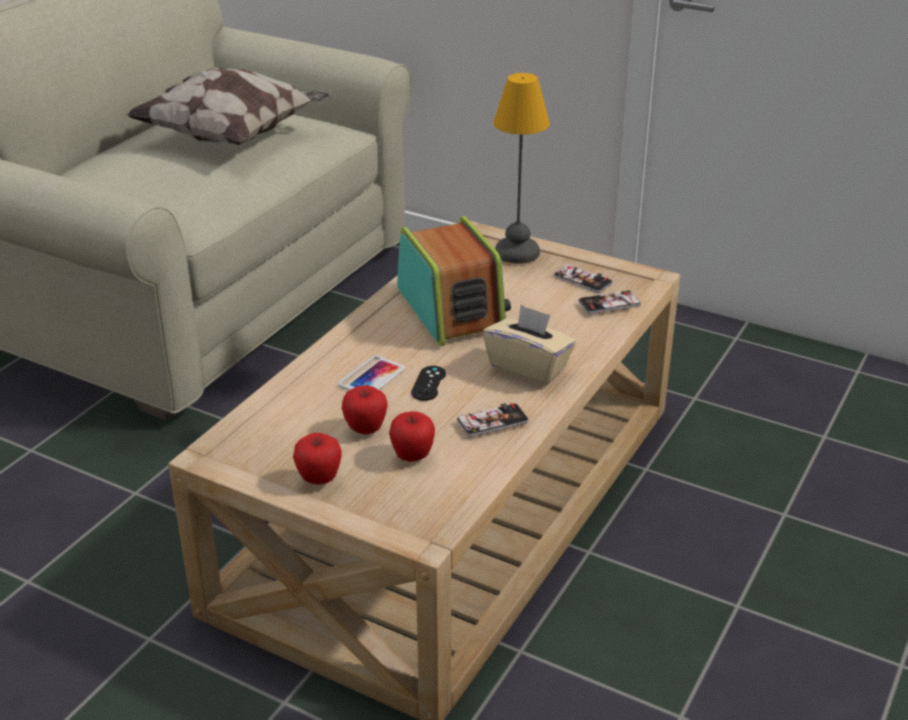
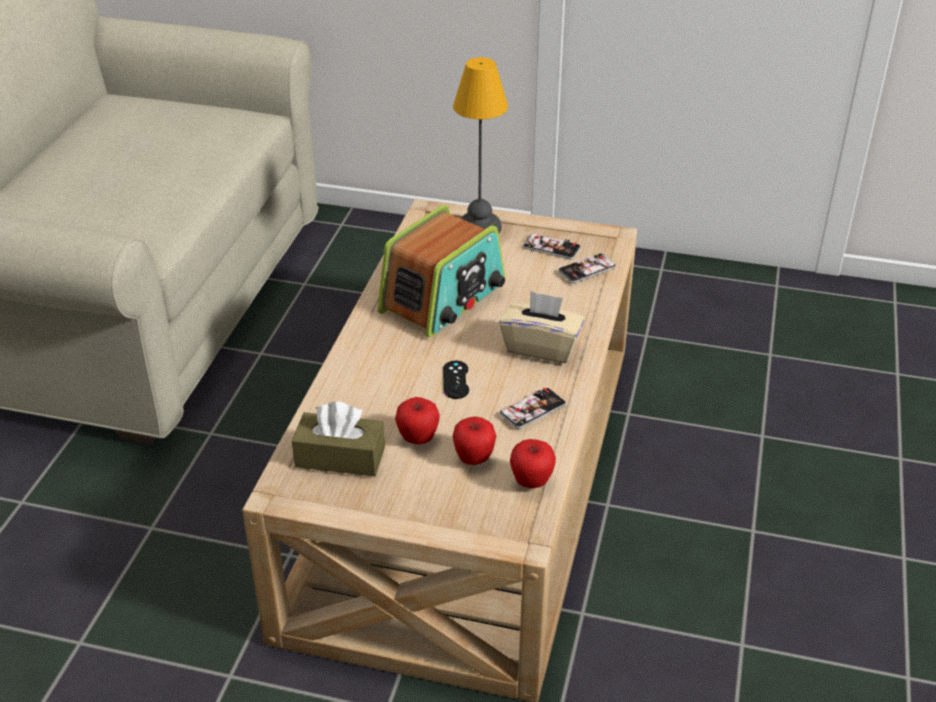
camera: 15 degrees left, 5 degrees up
(233, 137) = (151, 139): pillow -> none
(281, 433) = (340, 457): none -> brown tissue box
(319, 479) = (398, 499): apple -> apple (531, 482)
(372, 377) = (399, 382): phone -> none
(451, 309) = (444, 298): radio -> radio turned 75 degrees clockwise

